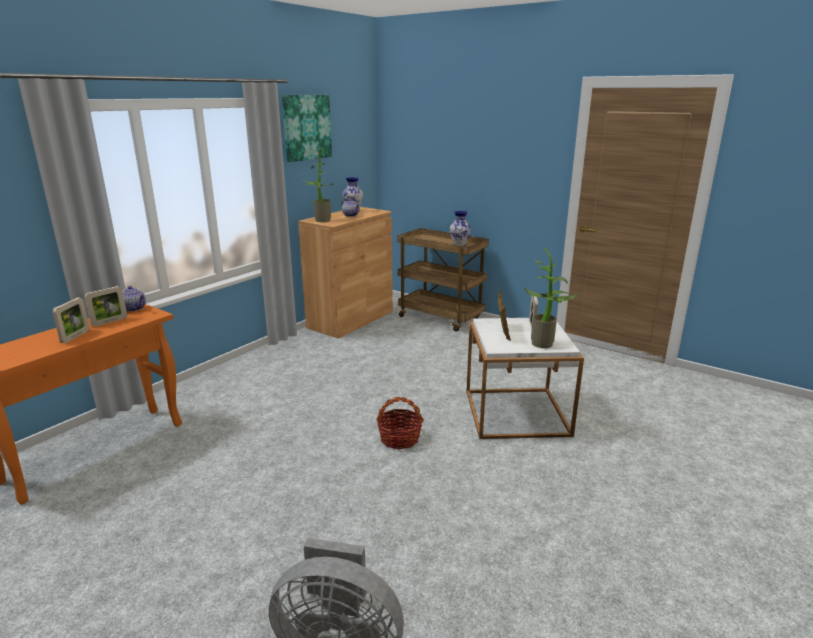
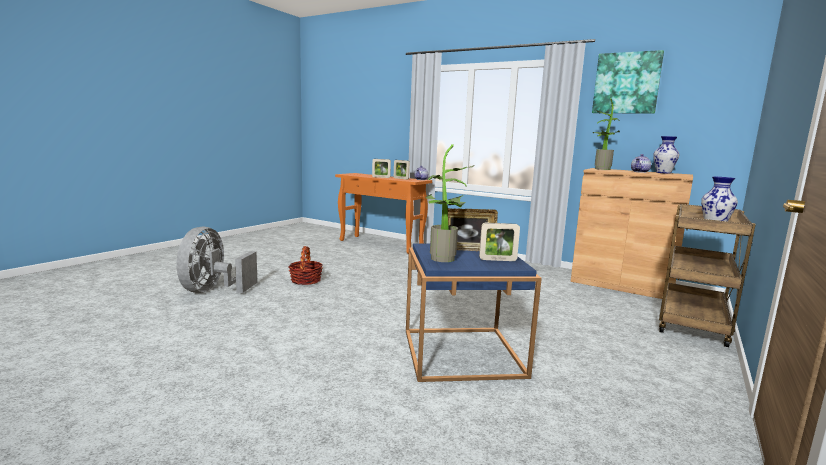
camera: 85 degrees right, 10 degrees down
(399, 438) = (401, 303): basket -> basket (305, 280)
(516, 412) = (462, 353): white side table -> blue side table

